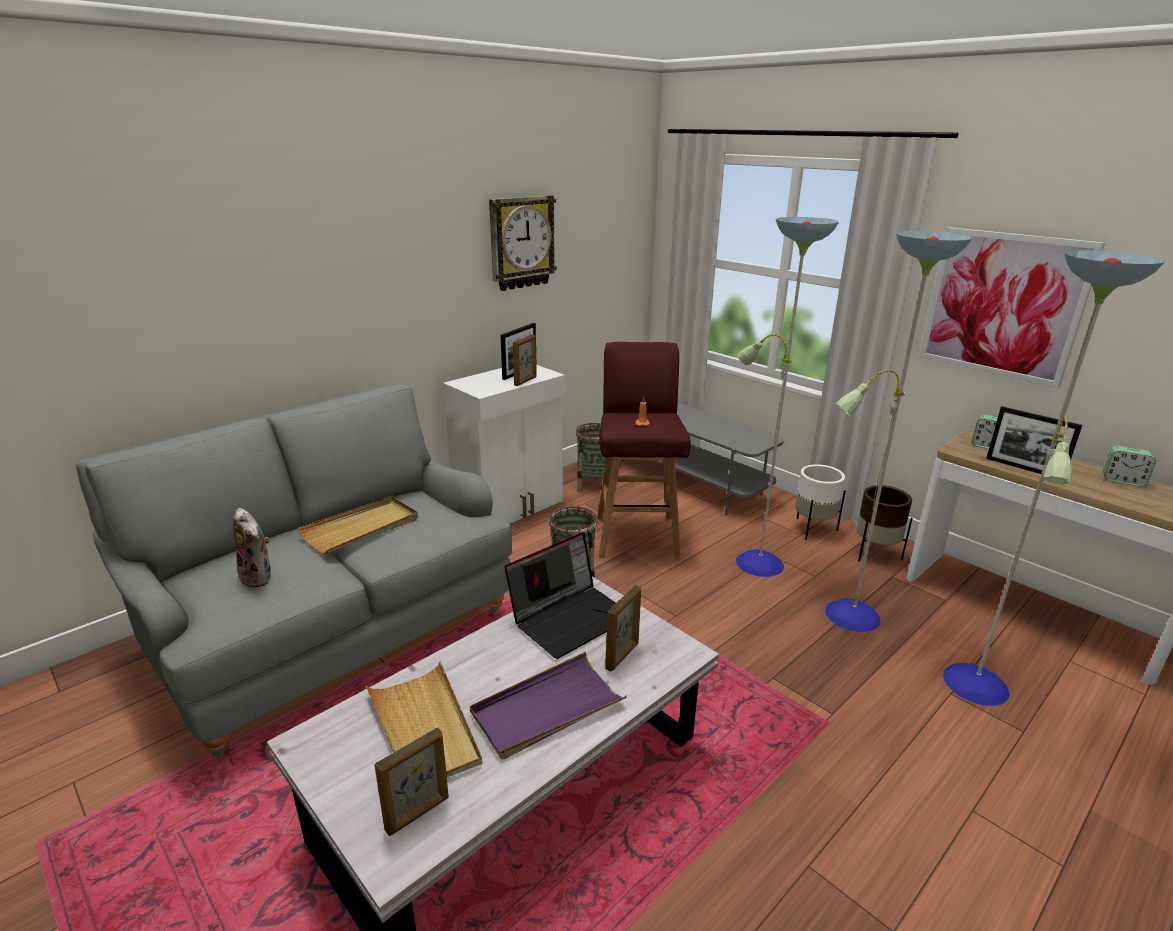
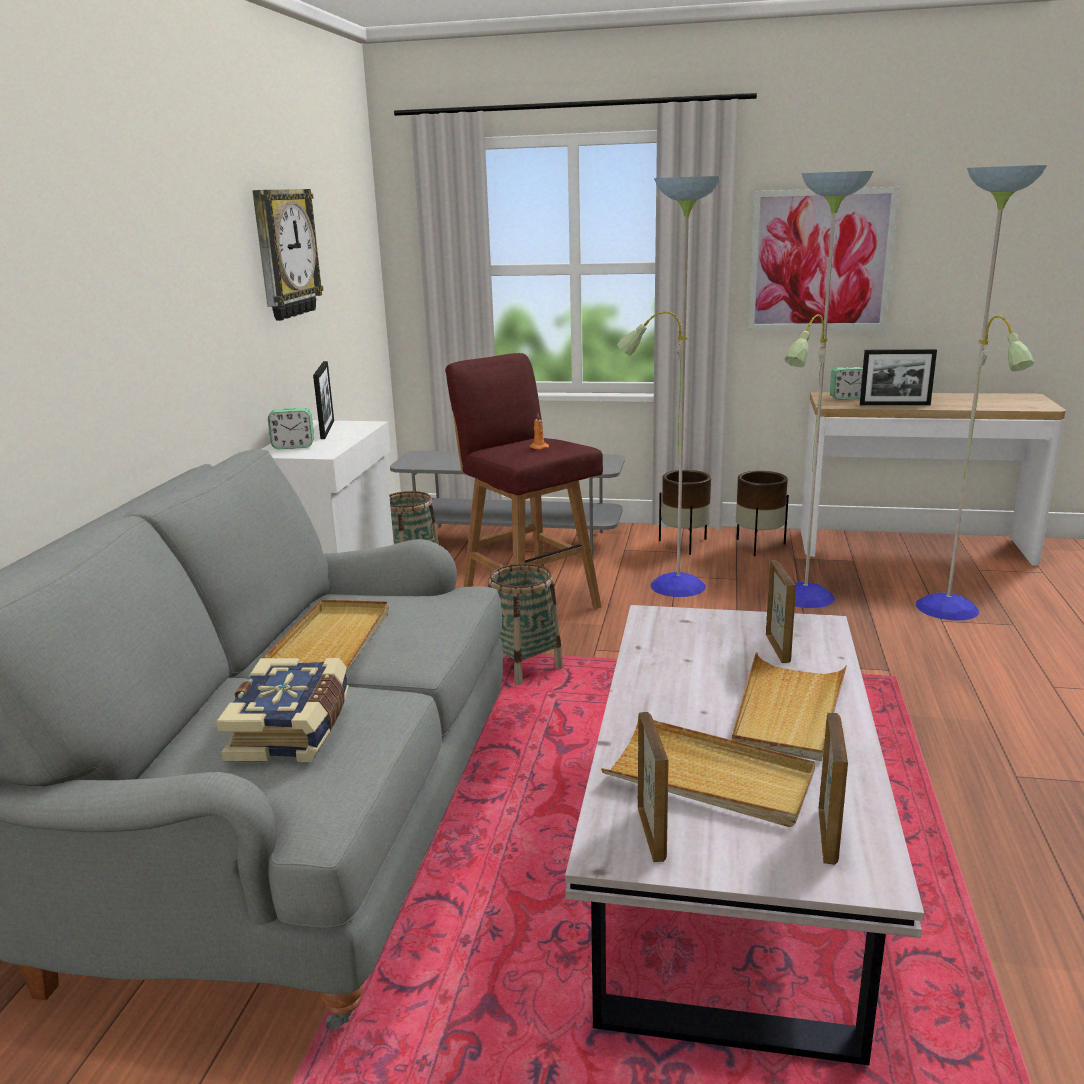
camera: 35 degrees left, 5 degrees down
(259, 577) = (293, 729): plush toy -> book
(525, 381) = (354, 434): picture frame -> picture frame (651, 833)
(547, 709) = (788, 711): purple tray -> beige tray
(570, 617) = (682, 641): laptop -> none
(812, 529) = (684, 545): white planter -> brown planter
(1123, 480) = (962, 397): alarm clock -> alarm clock (293, 446)

